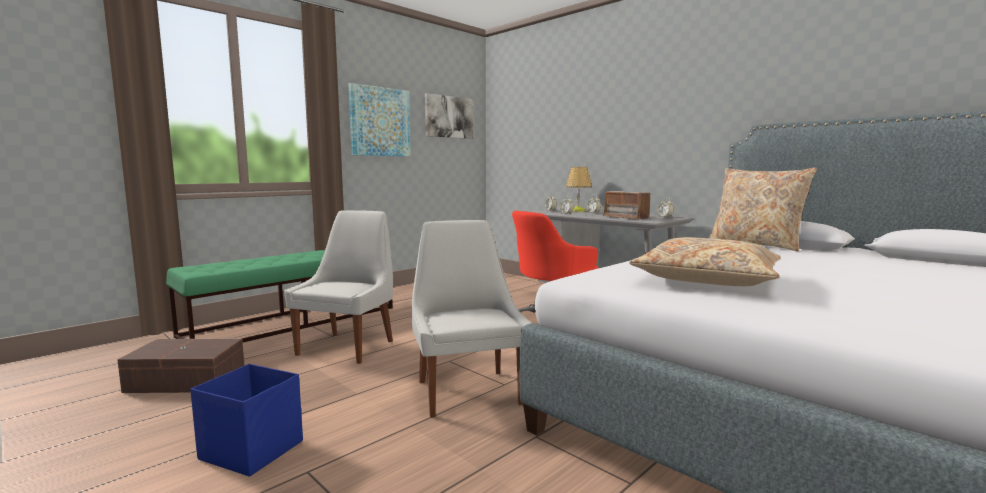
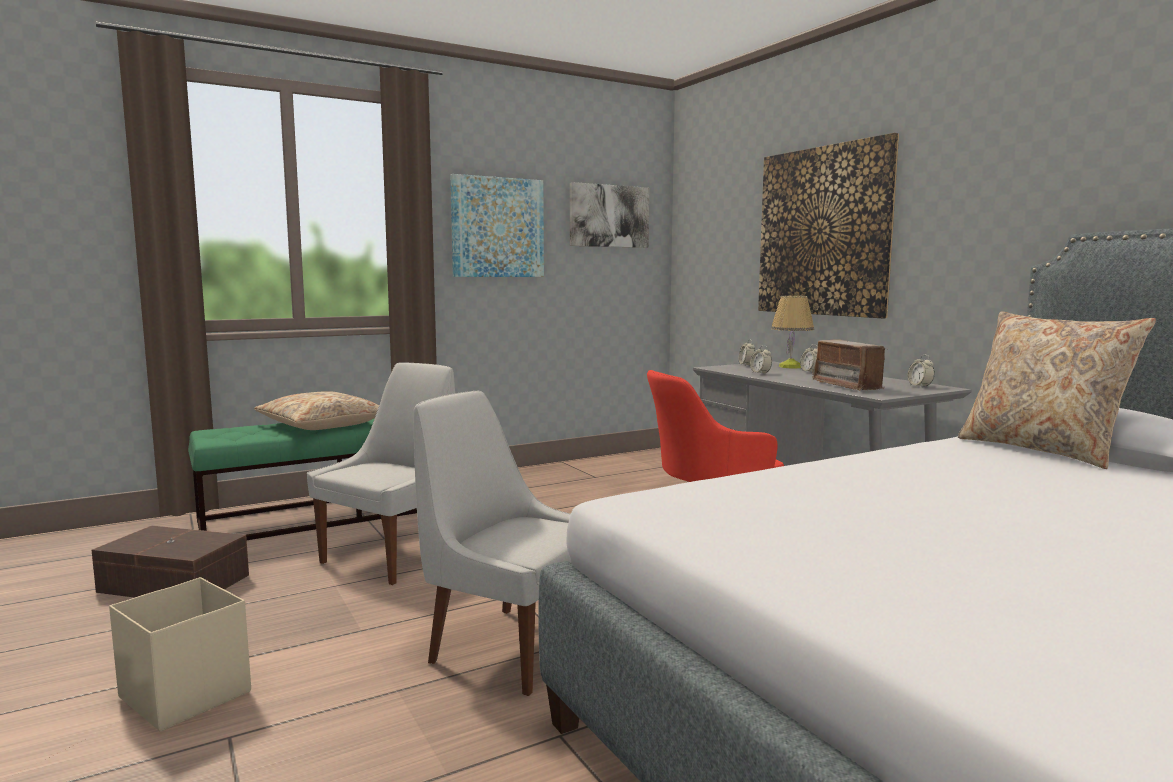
camera: 15 degrees right, 0 degrees up
(251, 450) = (185, 694): blue storage box -> beige storage box
(467, 391) = (510, 647): white chair -> white chair turned 60 degrees counterclockwise
(594, 127) = (823, 231): none -> picture
(706, 279) = (837, 518): beige pillow -> beige pillow (322, 425)

